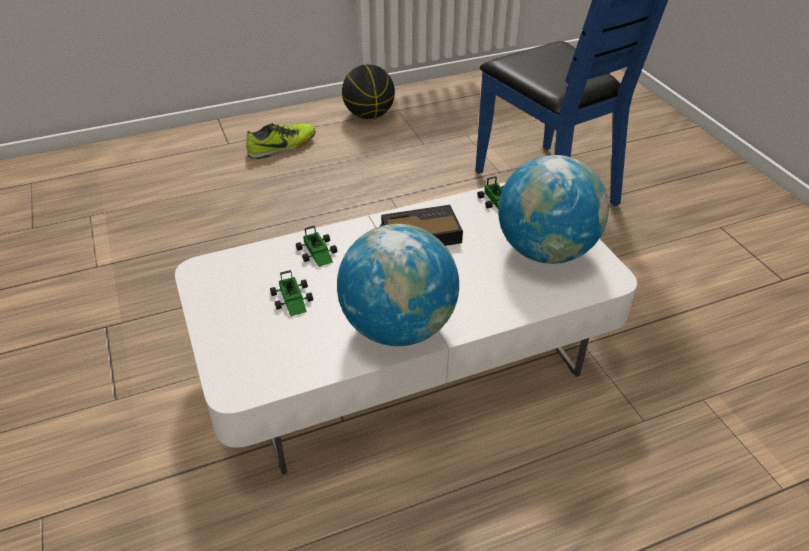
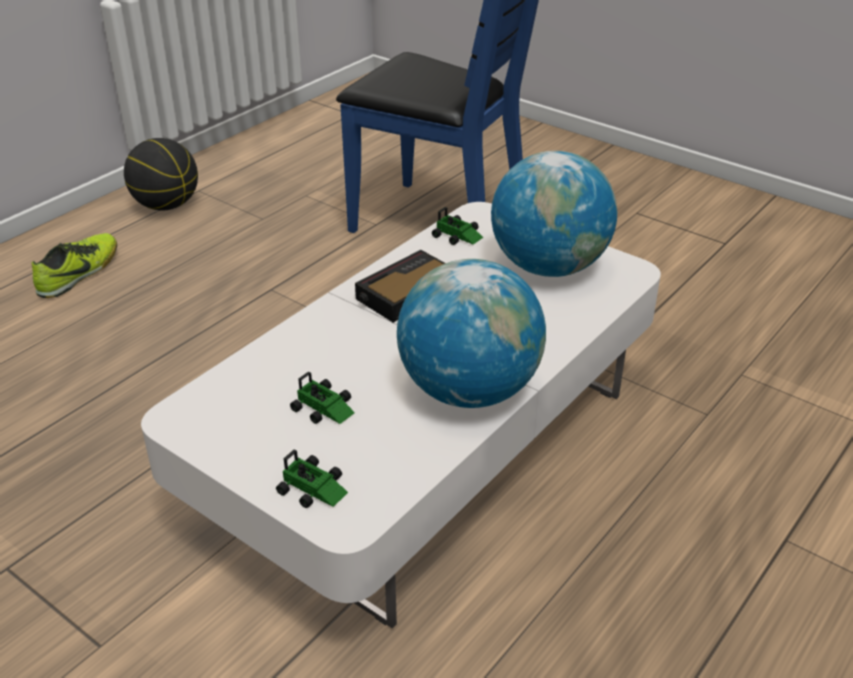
camera: 30 degrees left, 5 degrees down
(318, 253) = (308, 350): toy car -> toy car (315, 488)

